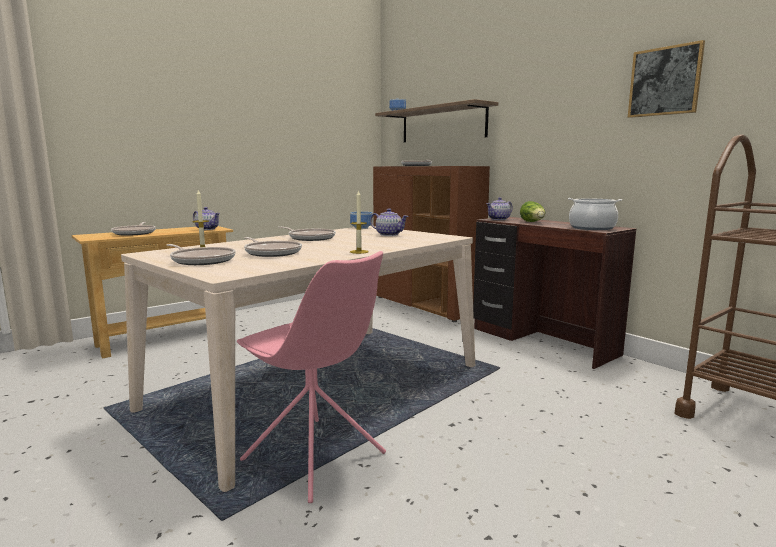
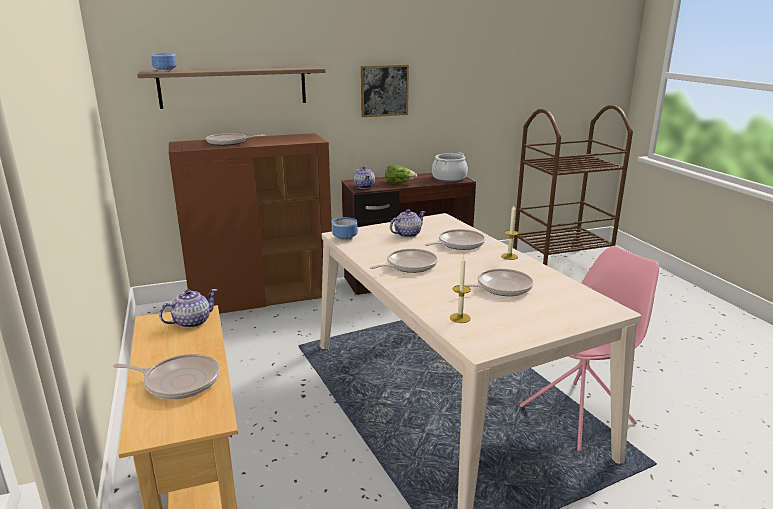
camera: 70 degrees left, 10 degrees up
(201, 260) = (538, 318): frying pan -> frying pan (458, 244)
(665, 81) = (468, 62): picture -> picture (384, 90)

